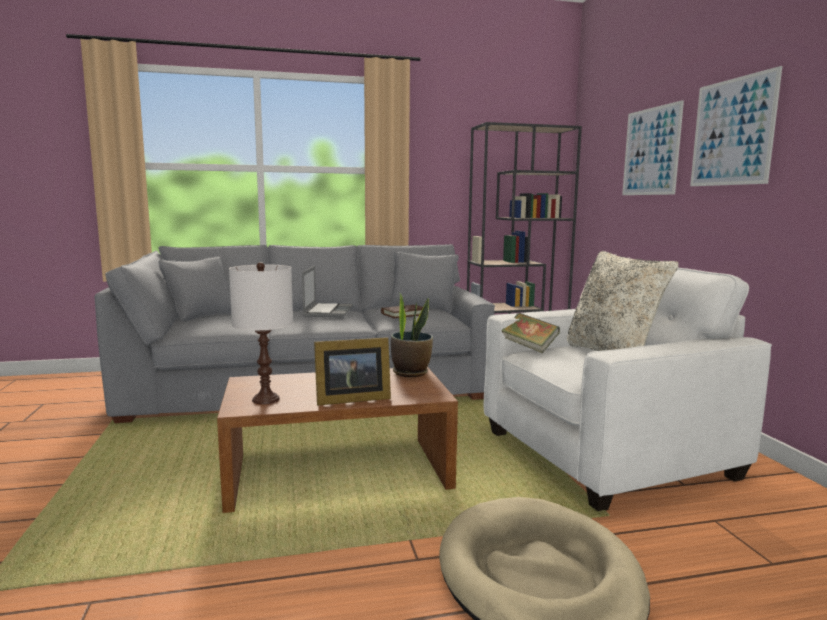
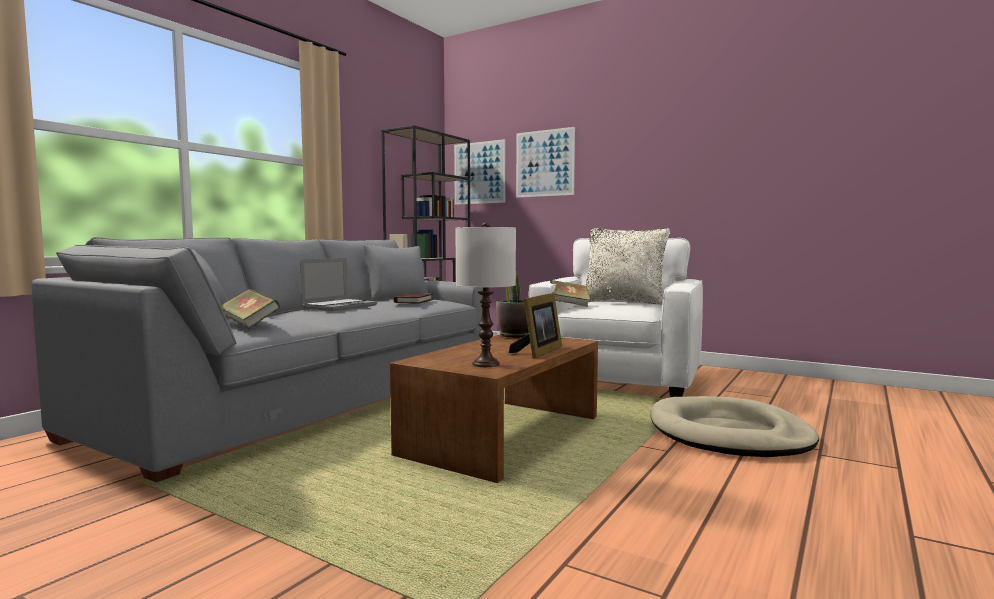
camera: 45 degrees left, 5 degrees down
(206, 322) = (249, 325): none -> book
(327, 311) = (339, 306): laptop -> laptop turned 75 degrees clockwise
(732, 132) = (623, 151): picture -> picture (479, 173)

